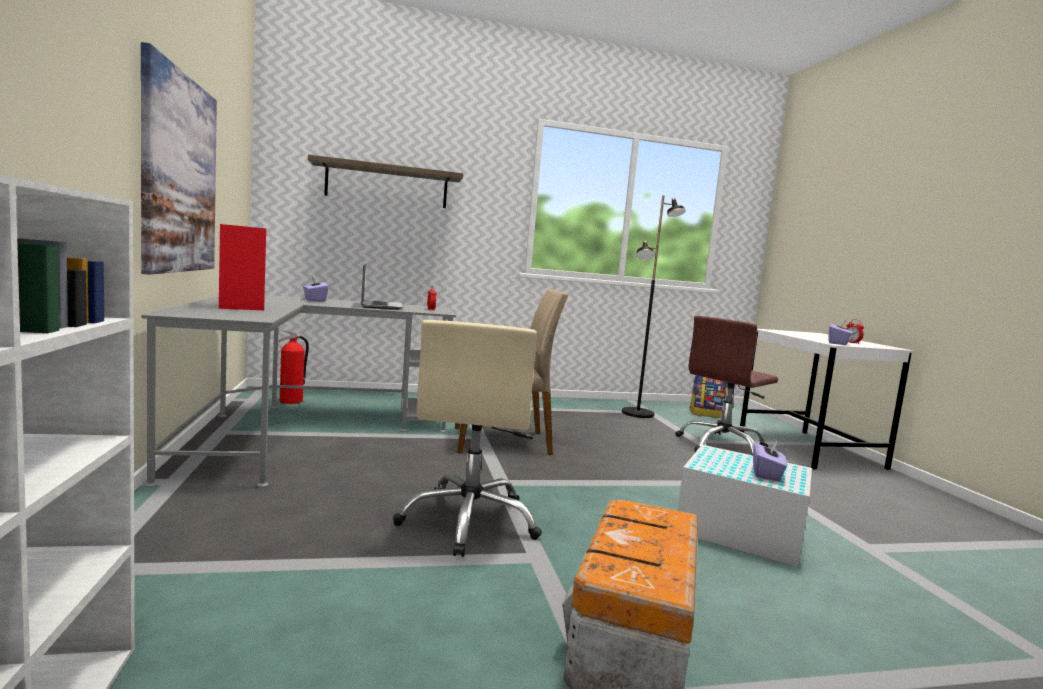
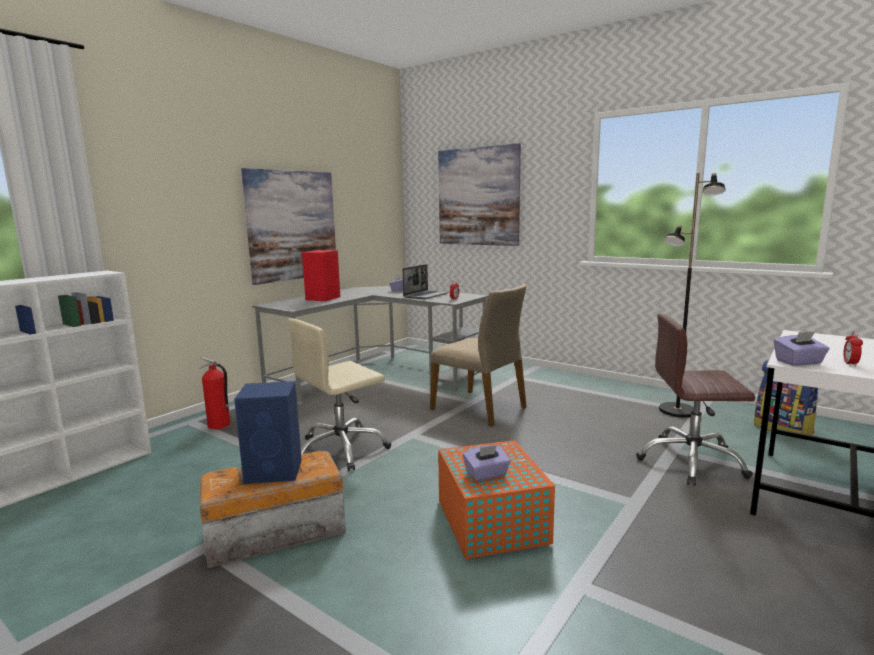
camera: 50 degrees right, 5 degrees up
(291, 401) = (410, 356): fire extinguisher -> fire extinguisher (219, 425)
(387, 185) = (478, 196): shelf -> picture
(644, 537) = (275, 471): none -> blue speaker
(738, 530) = (491, 520): white storage box -> orange storage box

